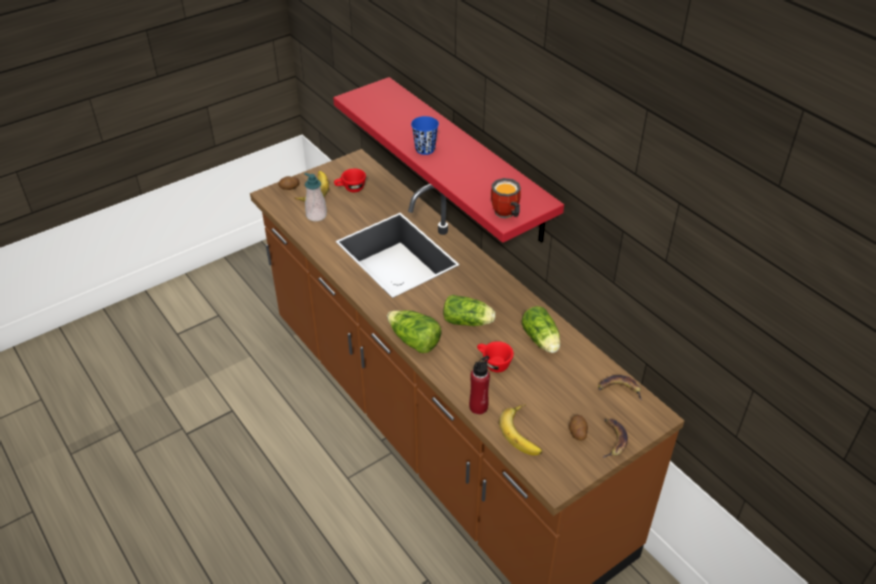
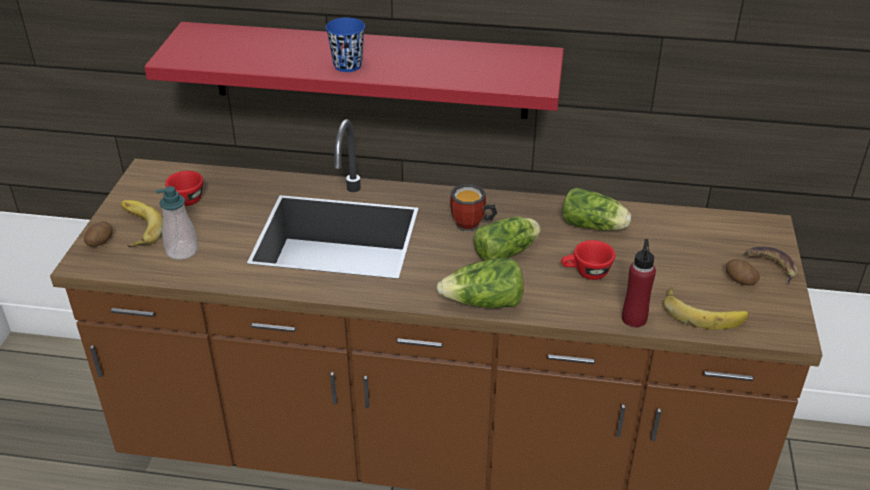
camera: 45 degrees left, 5 degrees down
(505, 215) = (531, 81): mug -> mug (471, 226)
(619, 389) = (712, 224): banana -> none

